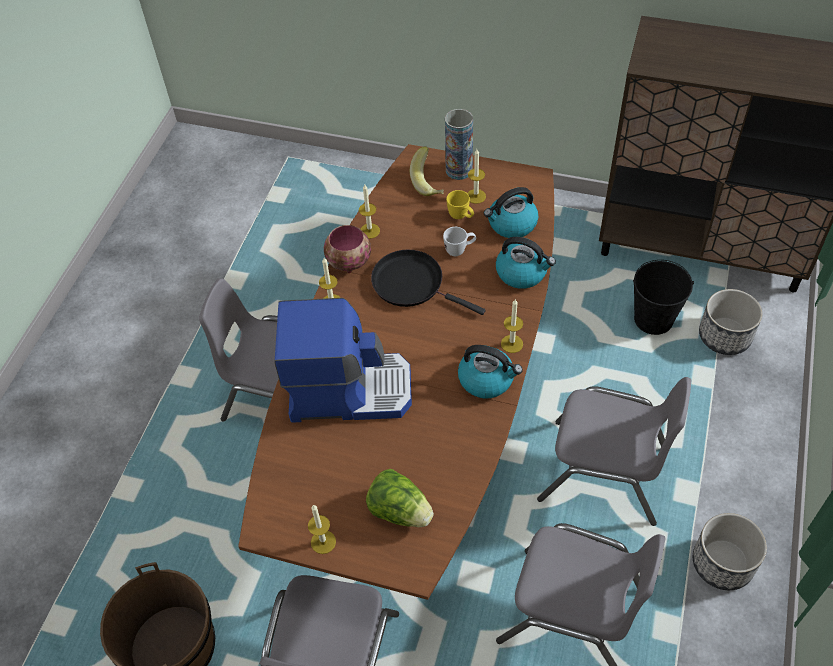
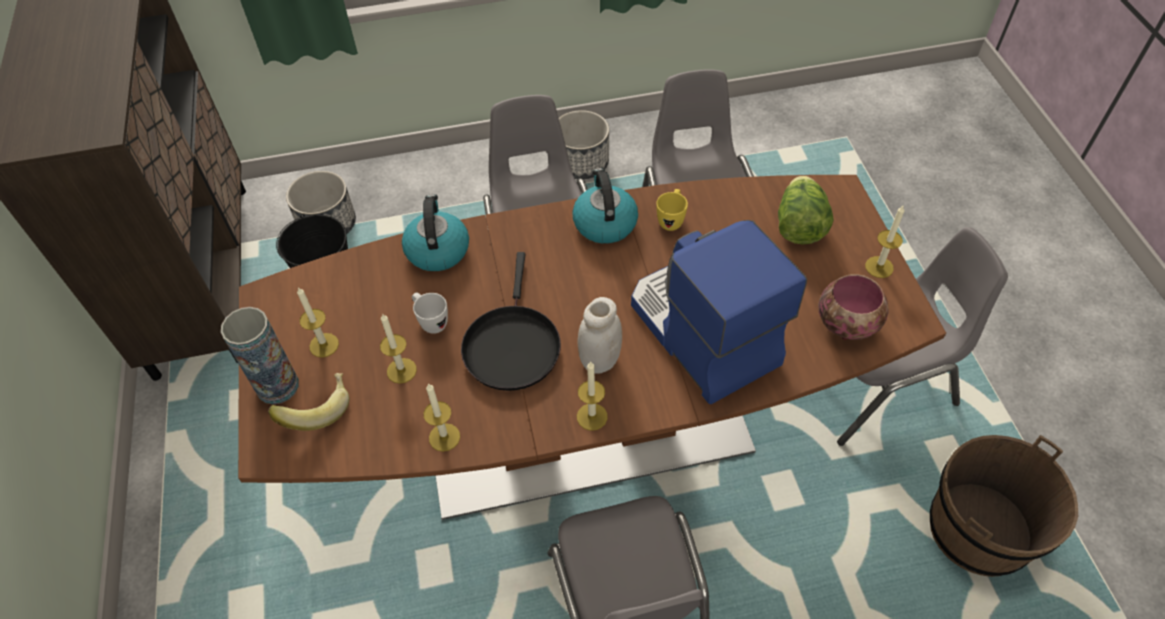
camera: 120 degrees left, 0 degrees up
(349, 263) = (515, 432): bowl -> bowl (848, 323)
(368, 324) = (599, 360): none -> white jar
(461, 217) = (370, 345): yellow mug -> yellow mug (671, 220)
(511, 224) = (361, 289): kettle -> none
(512, 344) = (545, 221): candle -> candle (401, 370)

